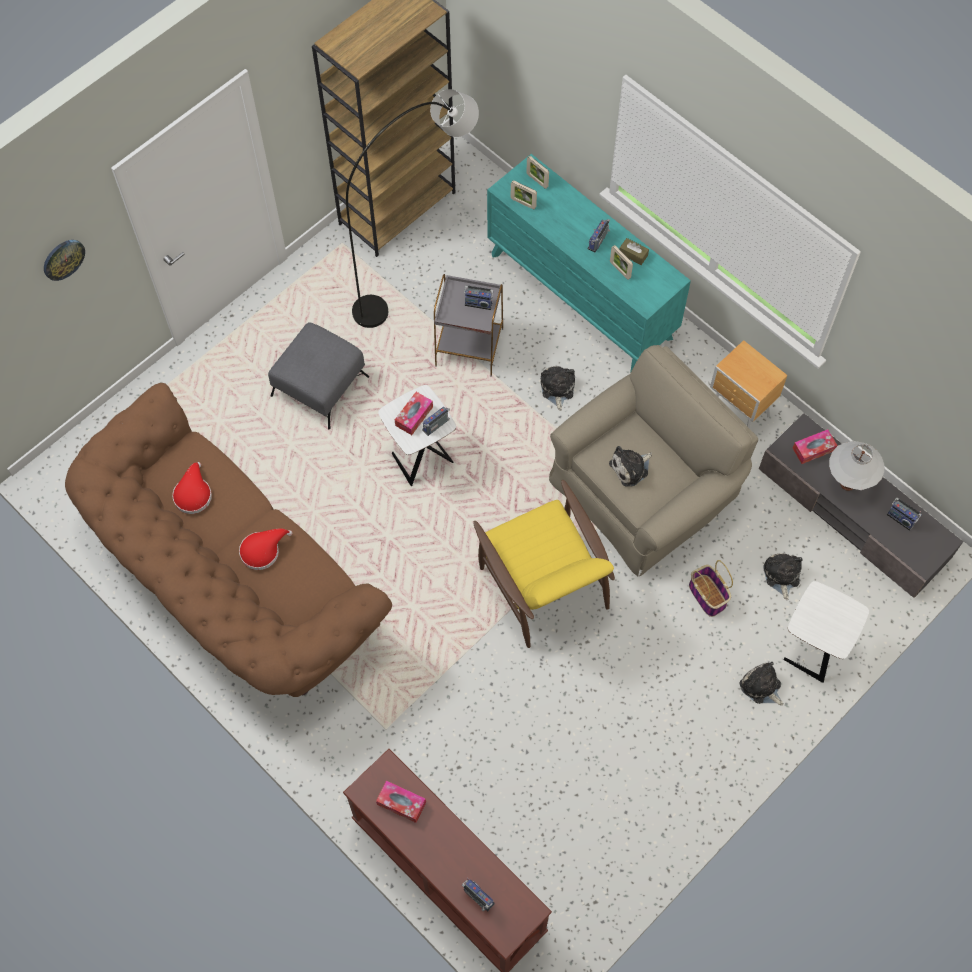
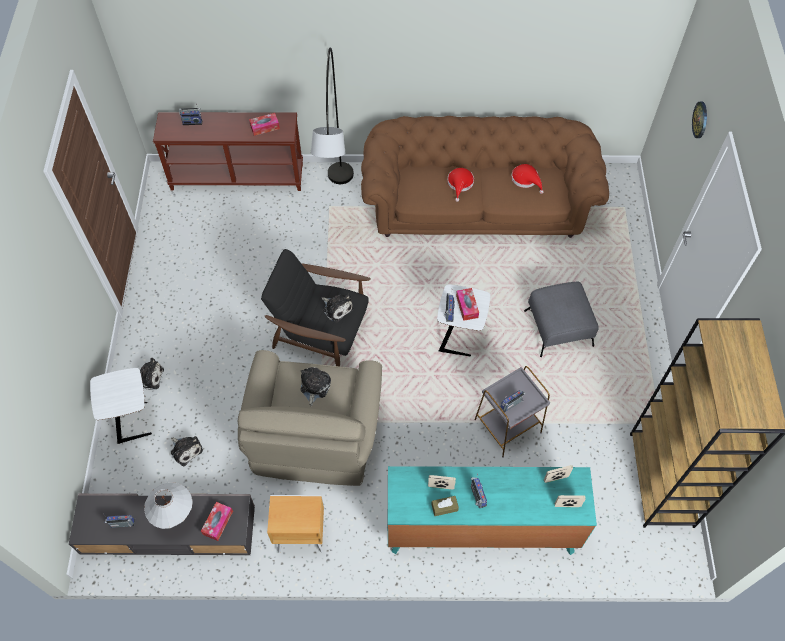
camera: 135 degrees right, 5 degrees down
(419, 272) = (594, 448): grey floor lamp -> grey floor lamp (339, 213)
(543, 583) = (321, 331): yellow armchair -> black armchair
(557, 389) = (428, 448): plush toy -> plush toy (337, 308)
(708, 596) = (221, 401): basket -> none

